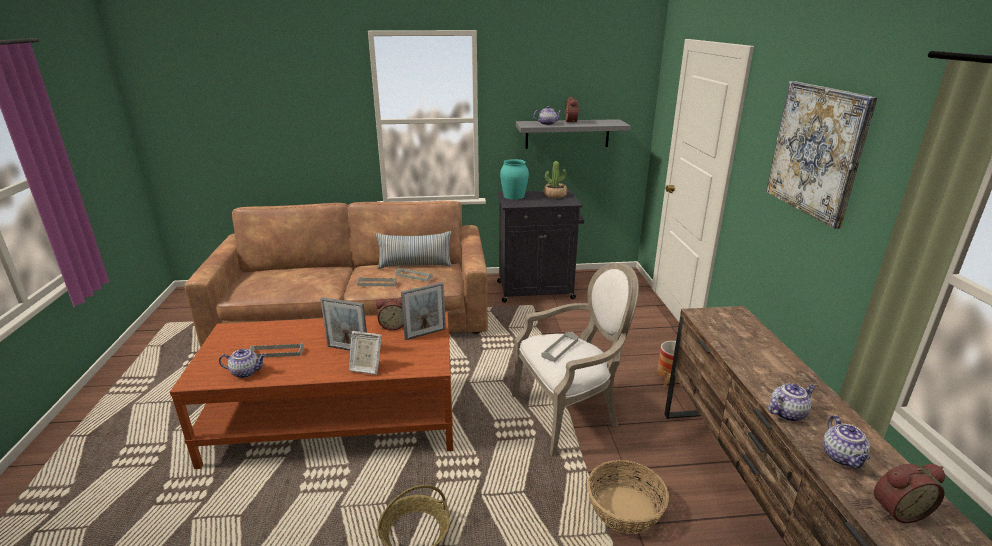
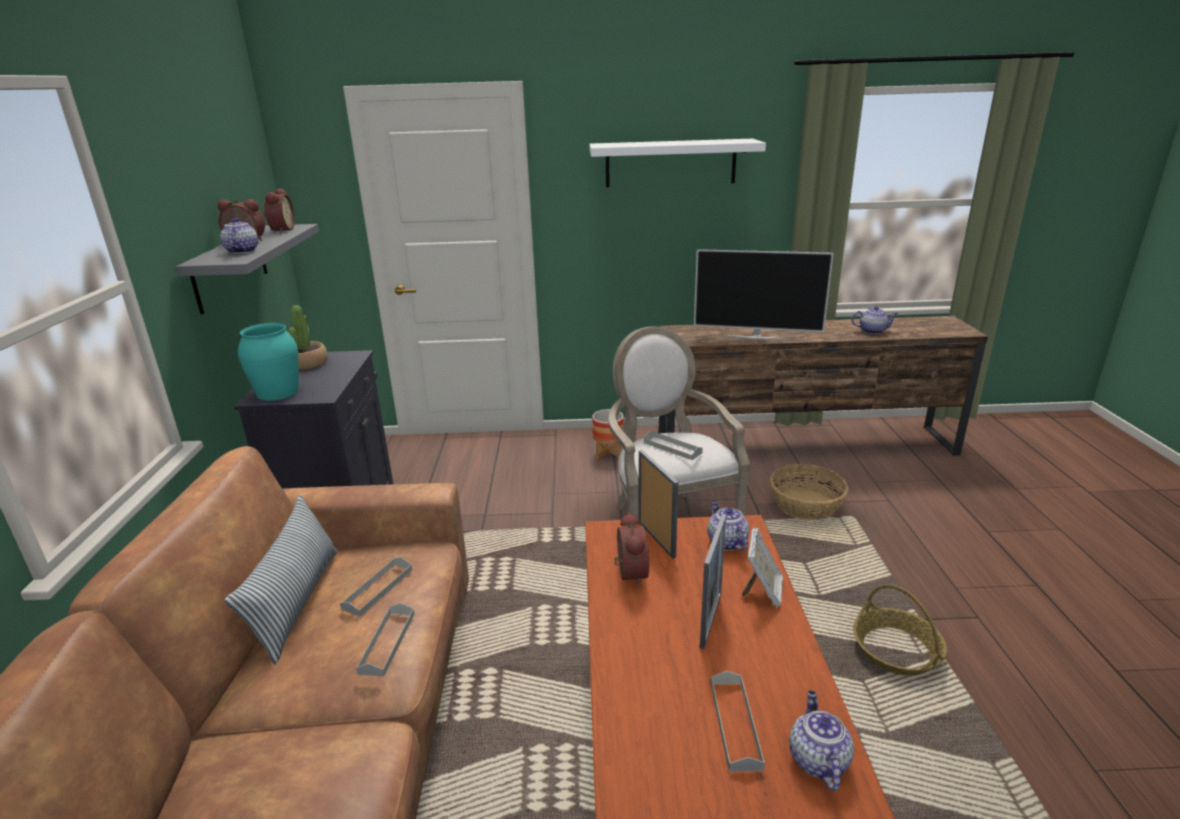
camera: 85 degrees left, 0 degrees up
(744, 358) = (756, 337): none -> television
(787, 413) = (830, 336): teapot -> teapot (726, 542)
(817, 151) = (670, 163): picture -> white shelf
(897, 510) = (914, 328): alarm clock -> alarm clock (281, 230)

